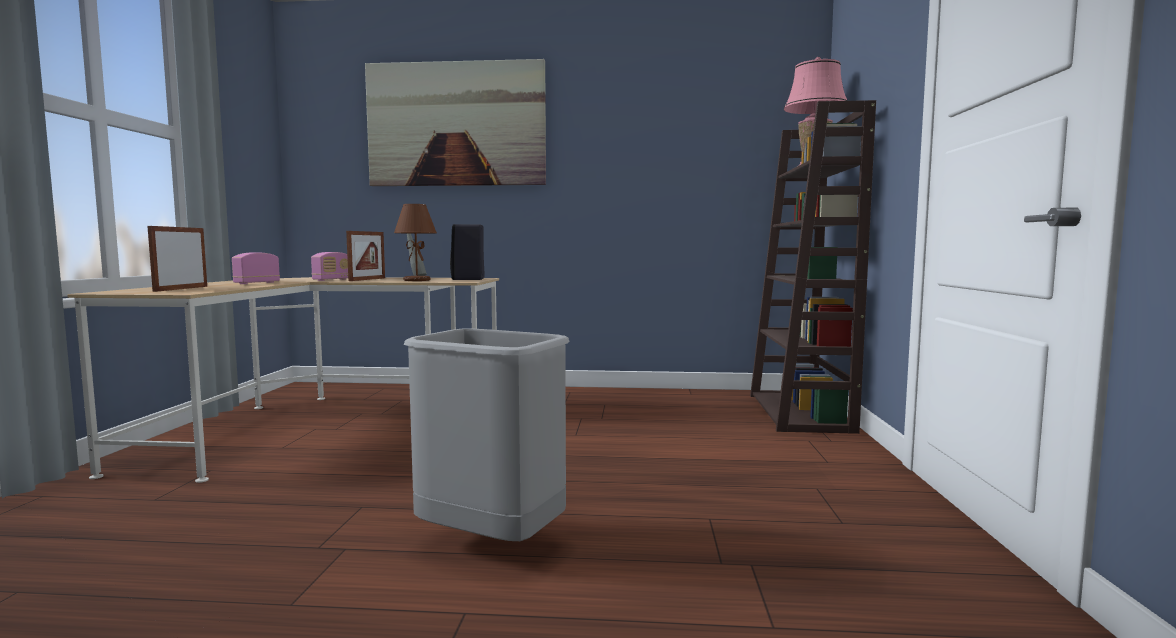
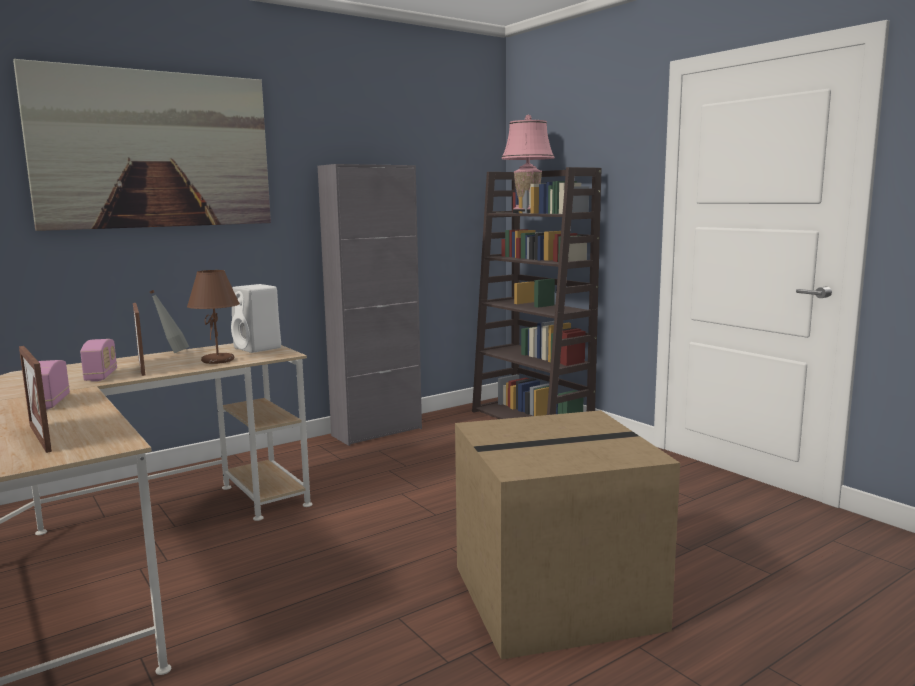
camera: 40 degrees left, 5 degrees up
(468, 279) = (258, 348): black speaker -> white speaker
(490, 543) = (553, 598): grey trash can -> cardboard box
(632, 393) = (377, 432): none -> grey cabinet

